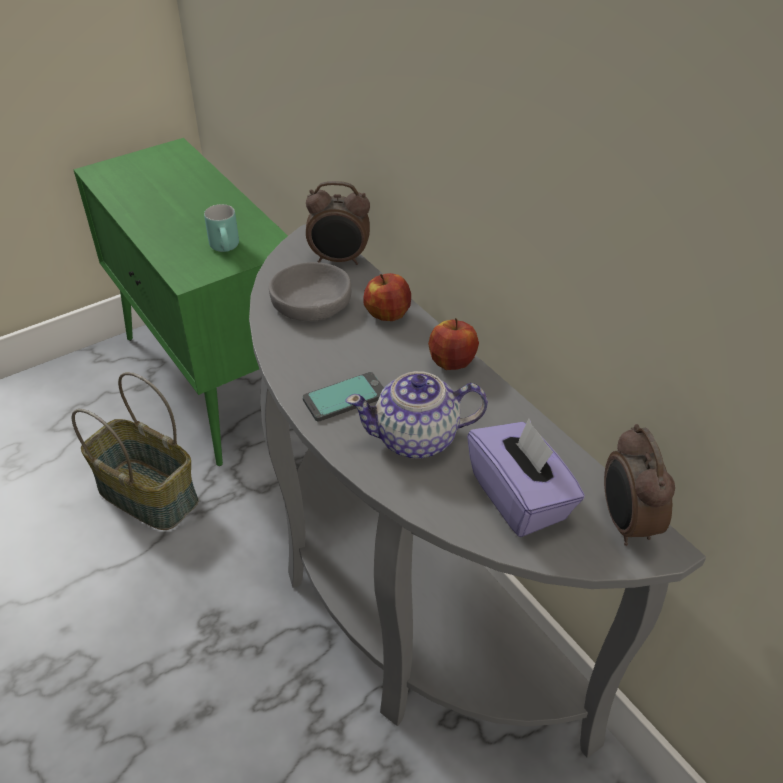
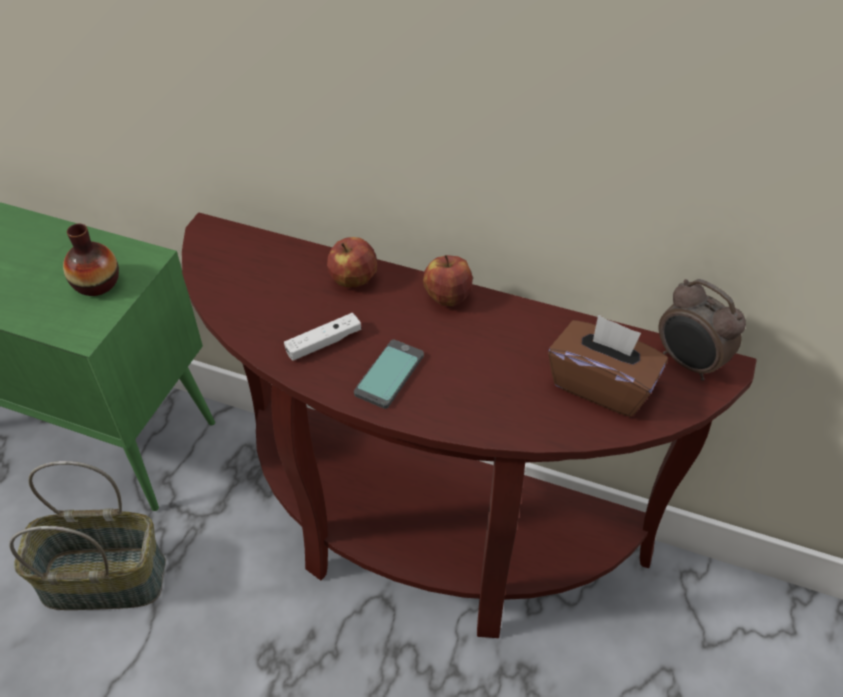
camera: 35 degrees left, 5 degrees up
(227, 248) = (97, 283): turquoise mug -> vase
(311, 301) = (271, 299): grey bowl -> none
(318, 350) = (324, 343): none -> white game controller
(339, 260) = (258, 246): alarm clock -> none
(402, 604) = (426, 537): grey console table -> brown console table
(417, 438) = (482, 378): teapot -> none
(520, 497) = (602, 384): purple tissue box -> brown tissue box

